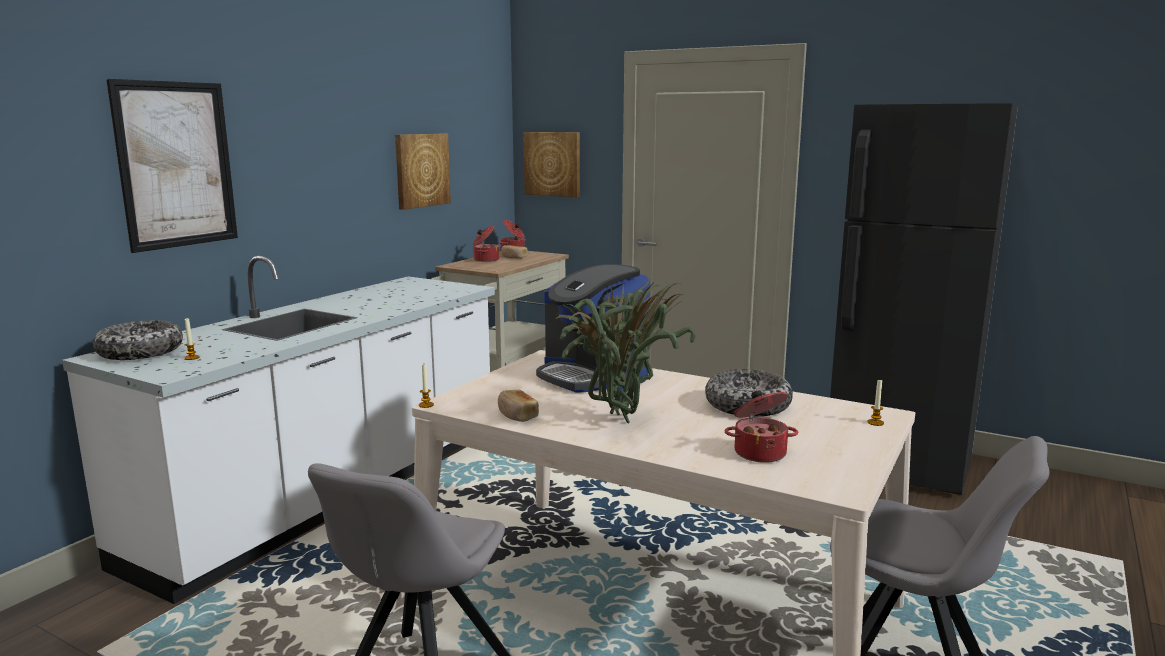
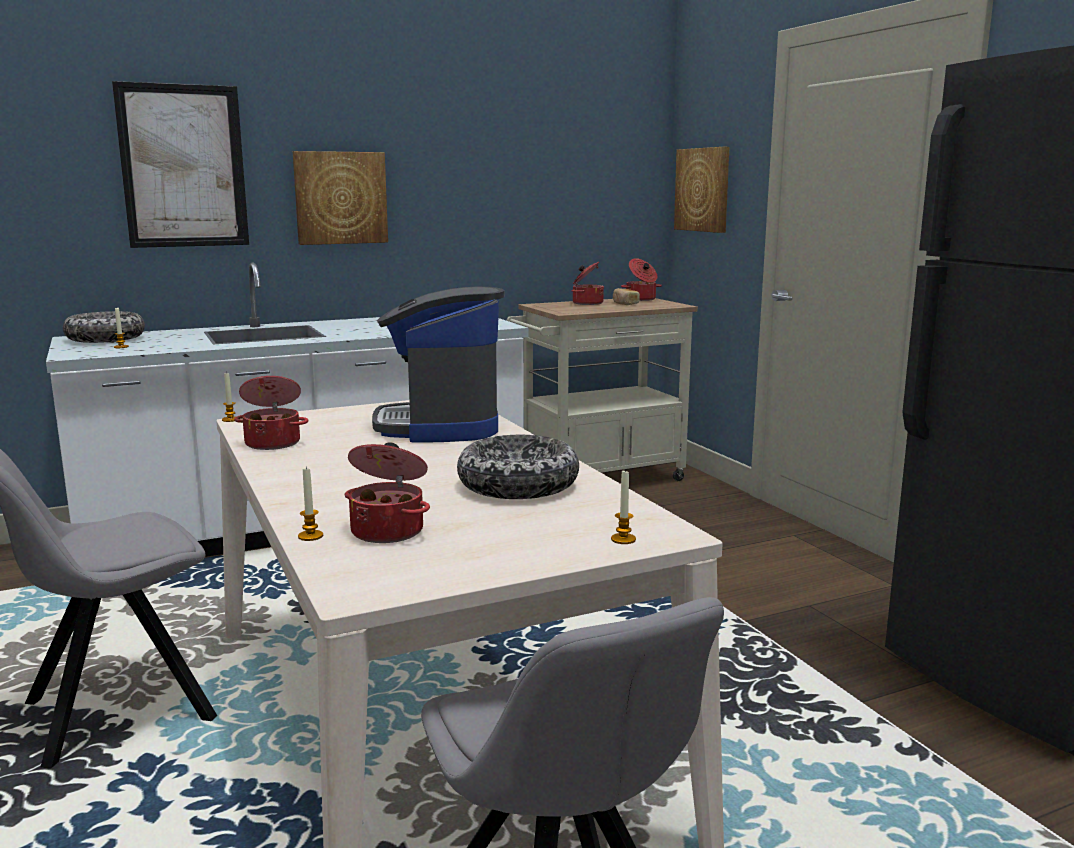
camera: 35 degrees right, 0 degrees up
(421, 170) = (510, 190): picture -> picture (340, 198)
(517, 415) = (273, 443): bread -> cooking pot
(617, 423) = (337, 469): potted plant -> none
(728, 469) = (310, 536): none -> candle

